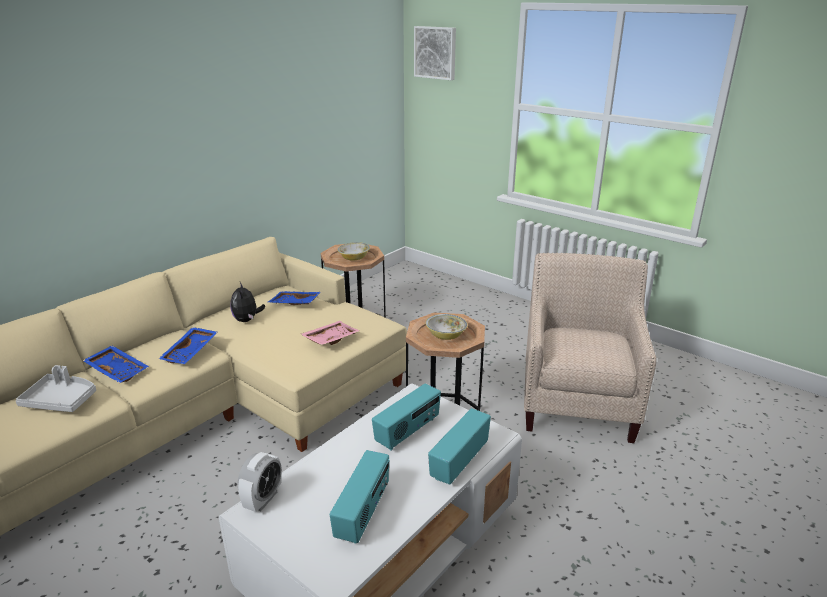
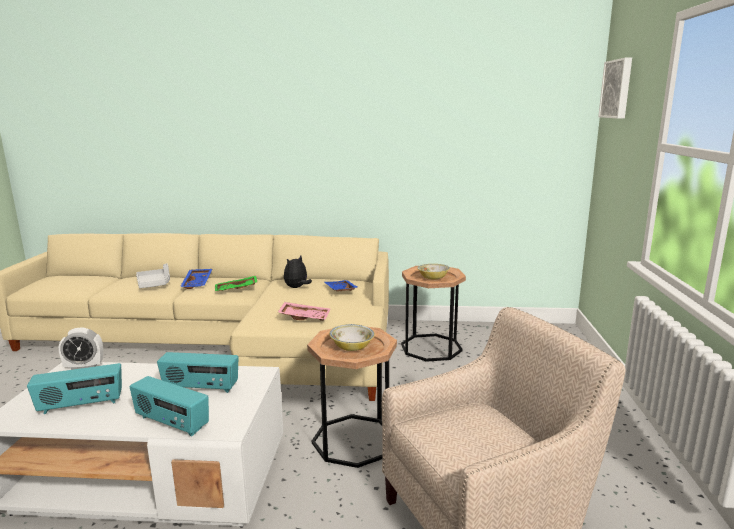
camera: 55 degrees right, 10 degrees down
(191, 352) = (236, 289): blue tray -> green tray
(458, 462) = (171, 423): radio -> radio turned 150 degrees counterclockwise

